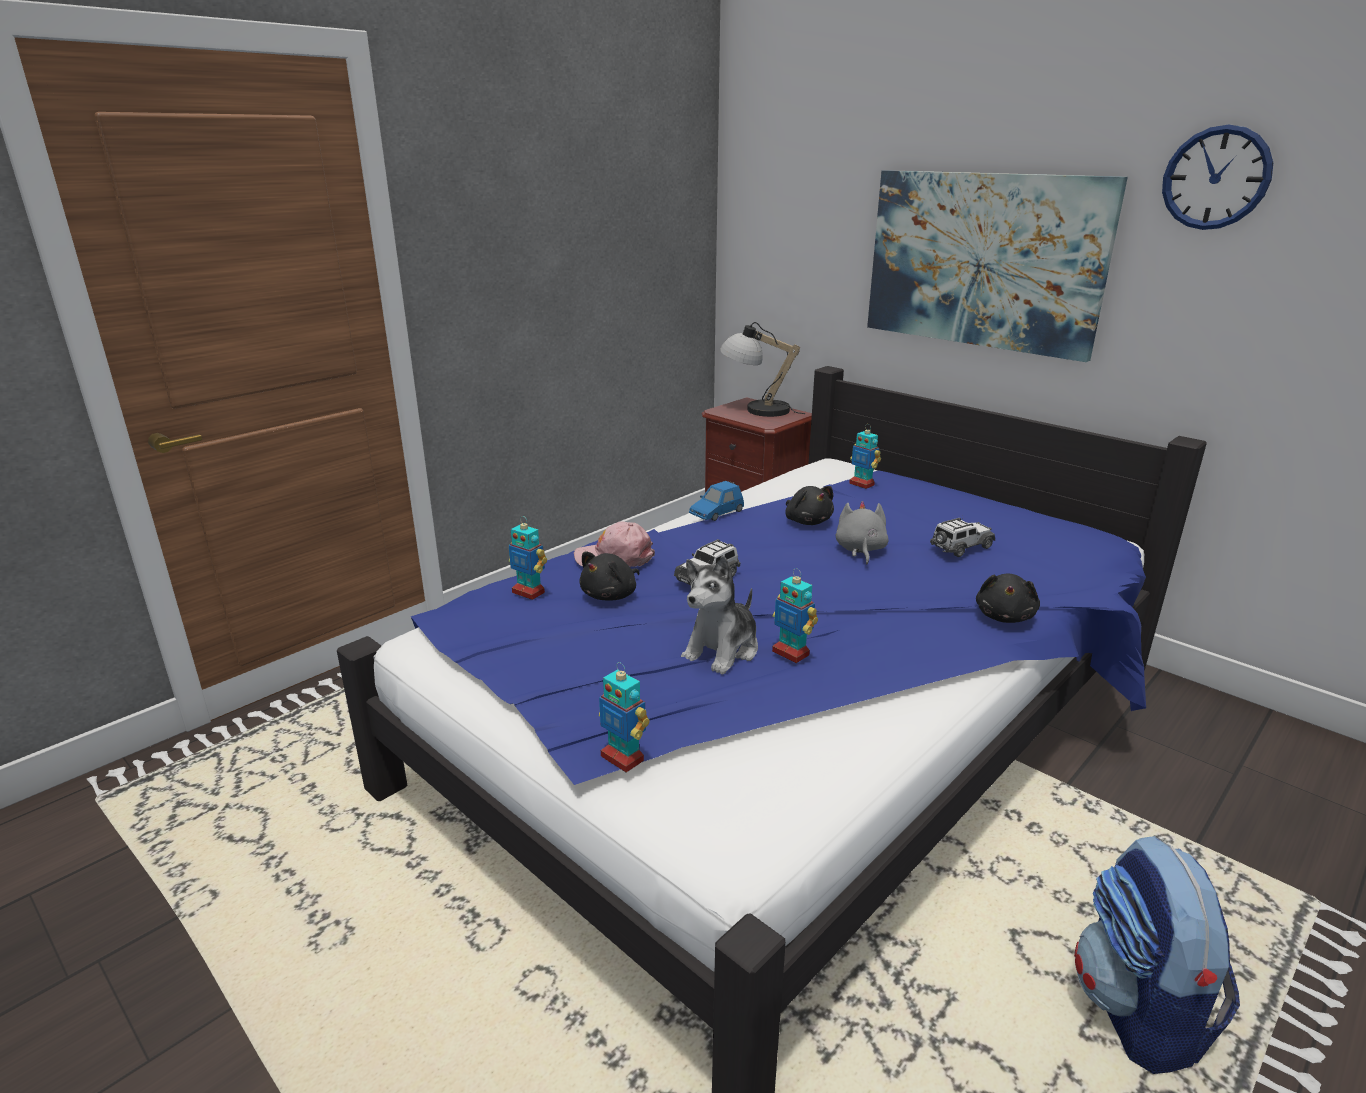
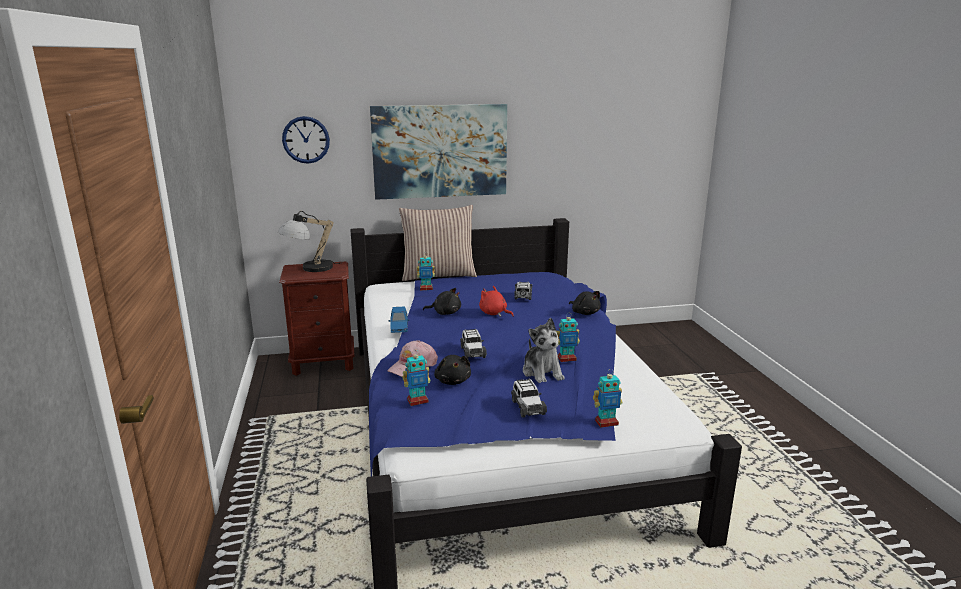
camera: 55 degrees left, 5 degrees down
(591, 671) = (527, 407): none -> toy car
(860, 550) = (494, 313): grey plush toy -> red plush toy
(926, 475) = (438, 275): none -> pillow
(1137, 1010) = (717, 430): backpack -> none
(1216, 178) = (543, 103): wall clock -> wall clock (306, 140)

